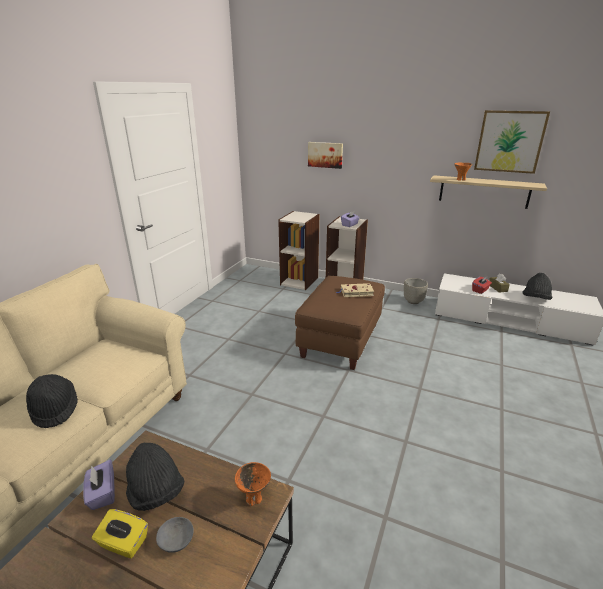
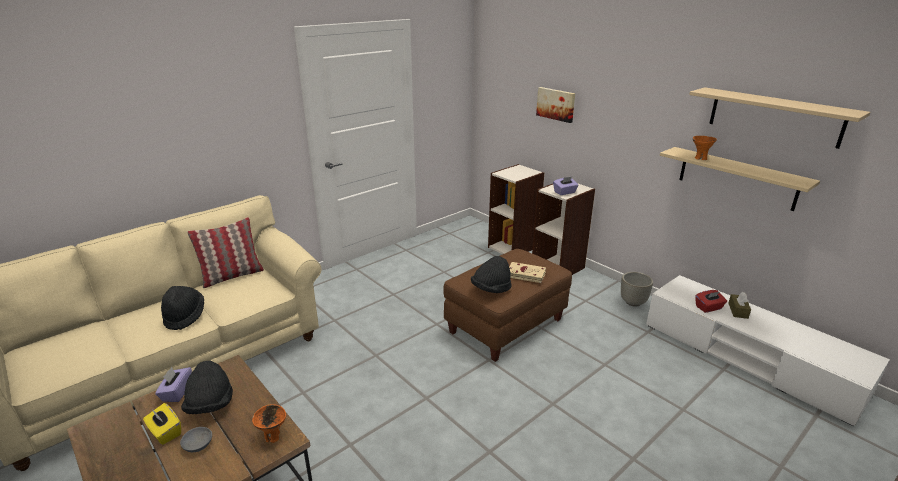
camera: 25 degrees right, 0 degrees up
(81, 354) = (232, 276): none -> pillow
(509, 141) = (774, 117): picture -> beige shelf
(535, 299) = (781, 338): black hat -> black hat (491, 289)

